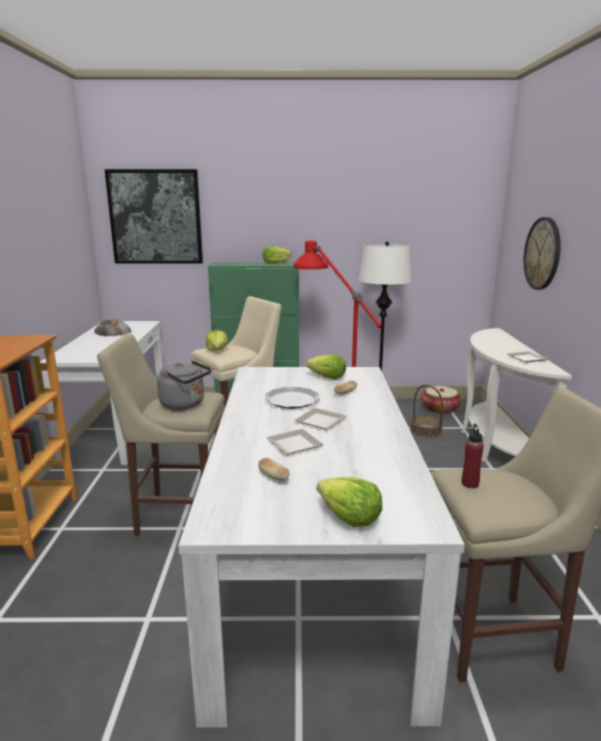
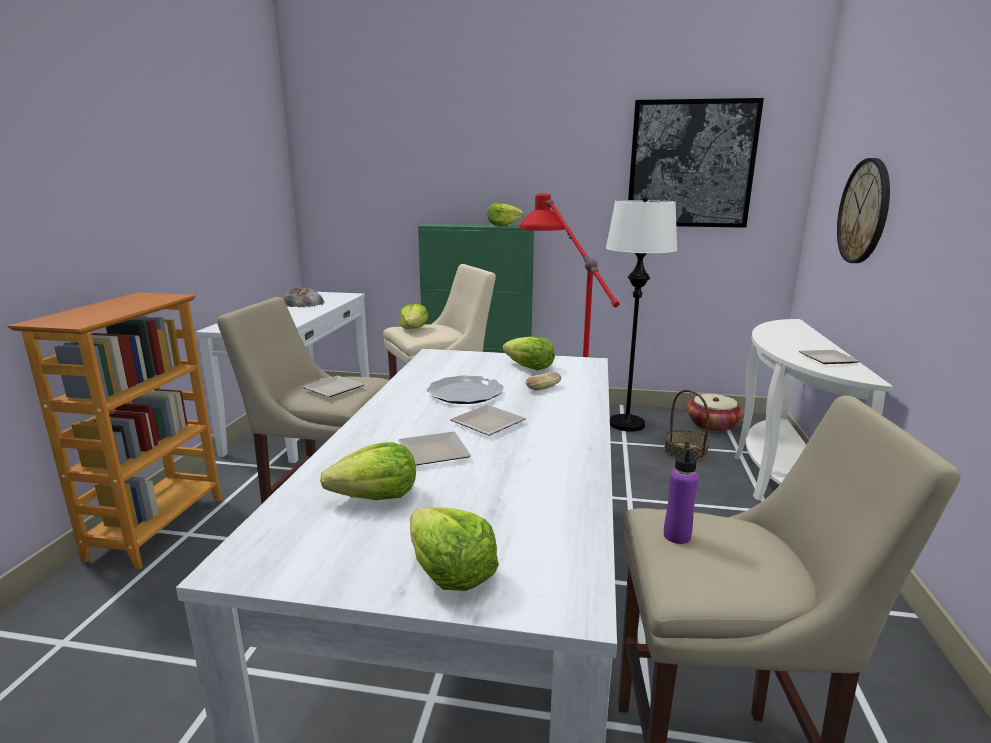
camera: 10 degrees right, 0 degrees up
(155, 217) = (363, 167): picture -> picture (691, 164)
(185, 404) = (333, 390): grey kettle -> plate
(273, 477) = (376, 496): bread -> lettuce
(470, 483) = (677, 536): red bottle -> purple bottle

